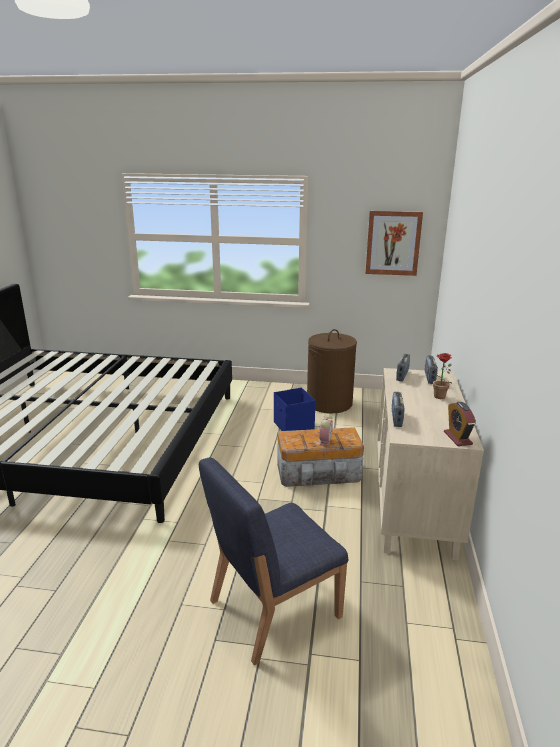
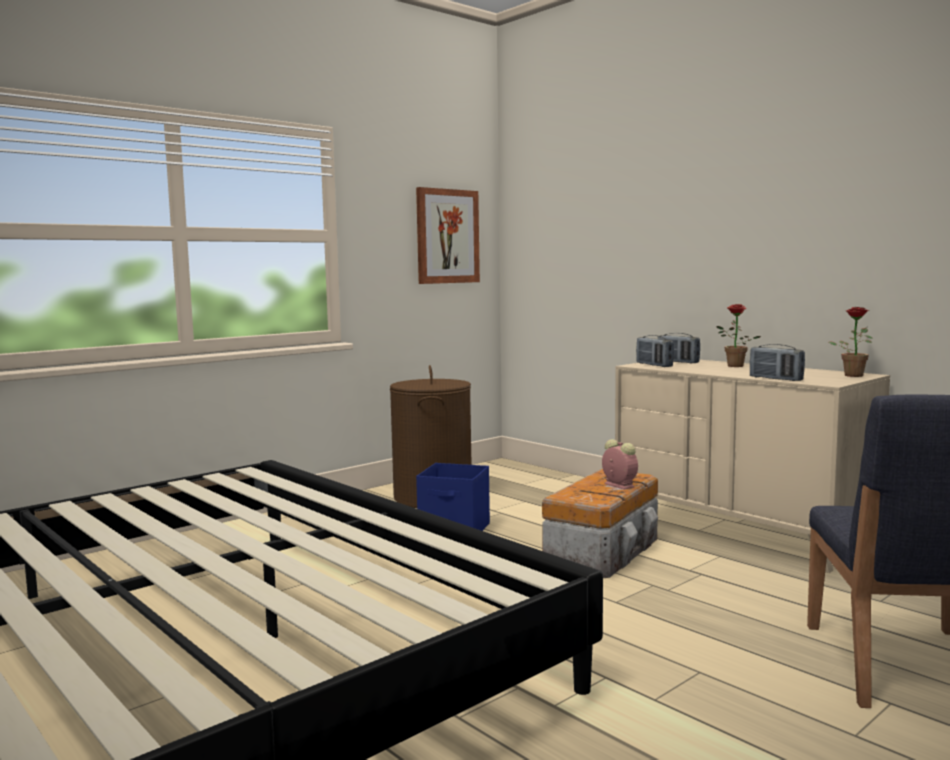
camera: 50 degrees left, 15 degrees down
(457, 438) = (853, 375): alarm clock -> potted plant

